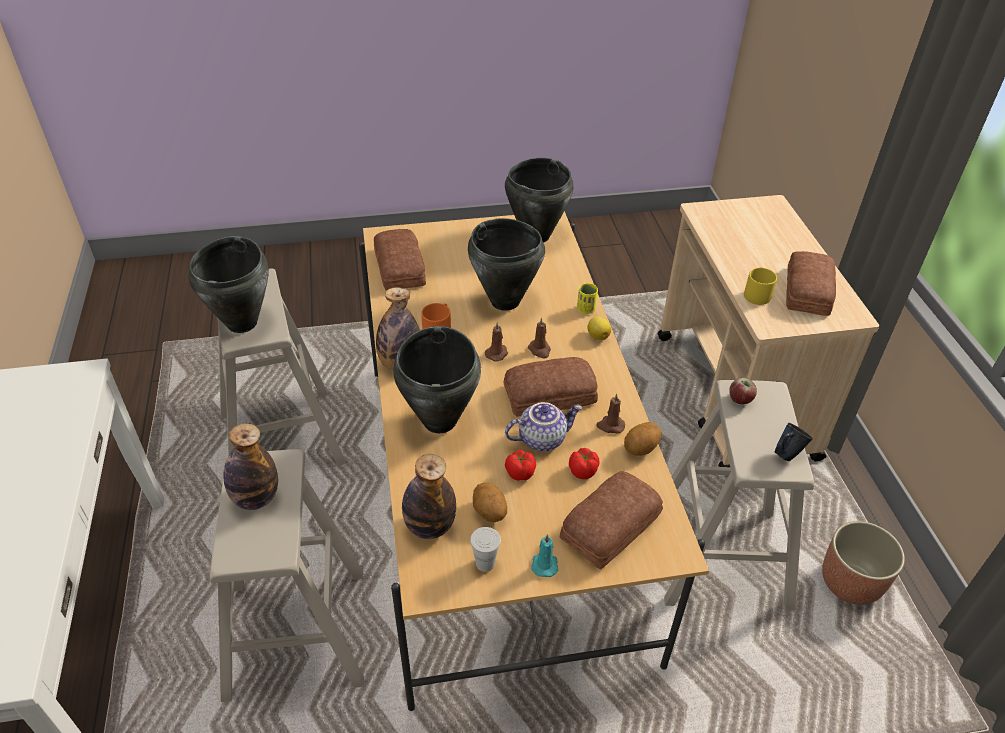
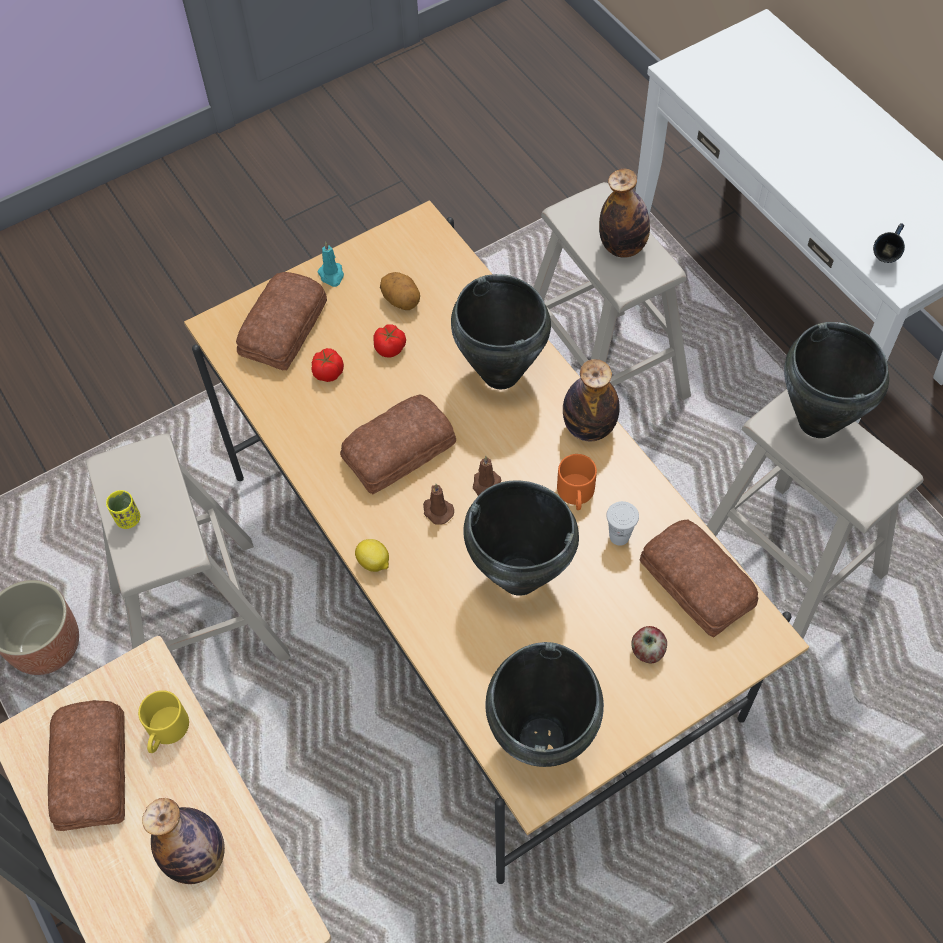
camera: 160 degrees right, 15 degrees up
(430, 526) = (448, 270): bottle -> bottle (198, 857)
(485, 563) = (383, 258): white cup -> white cup (619, 536)
(542, 438) = (384, 394): teapot -> none
(586, 309) = (405, 605): yellow cup -> yellow cup (128, 519)
(610, 425) = (317, 436): brown candle -> none
(641, 449) = (275, 420): potato -> none
(740, 399) = (175, 539): apple -> apple (647, 651)
(787, 454) = (116, 481): blue mug -> blue mug (884, 261)

